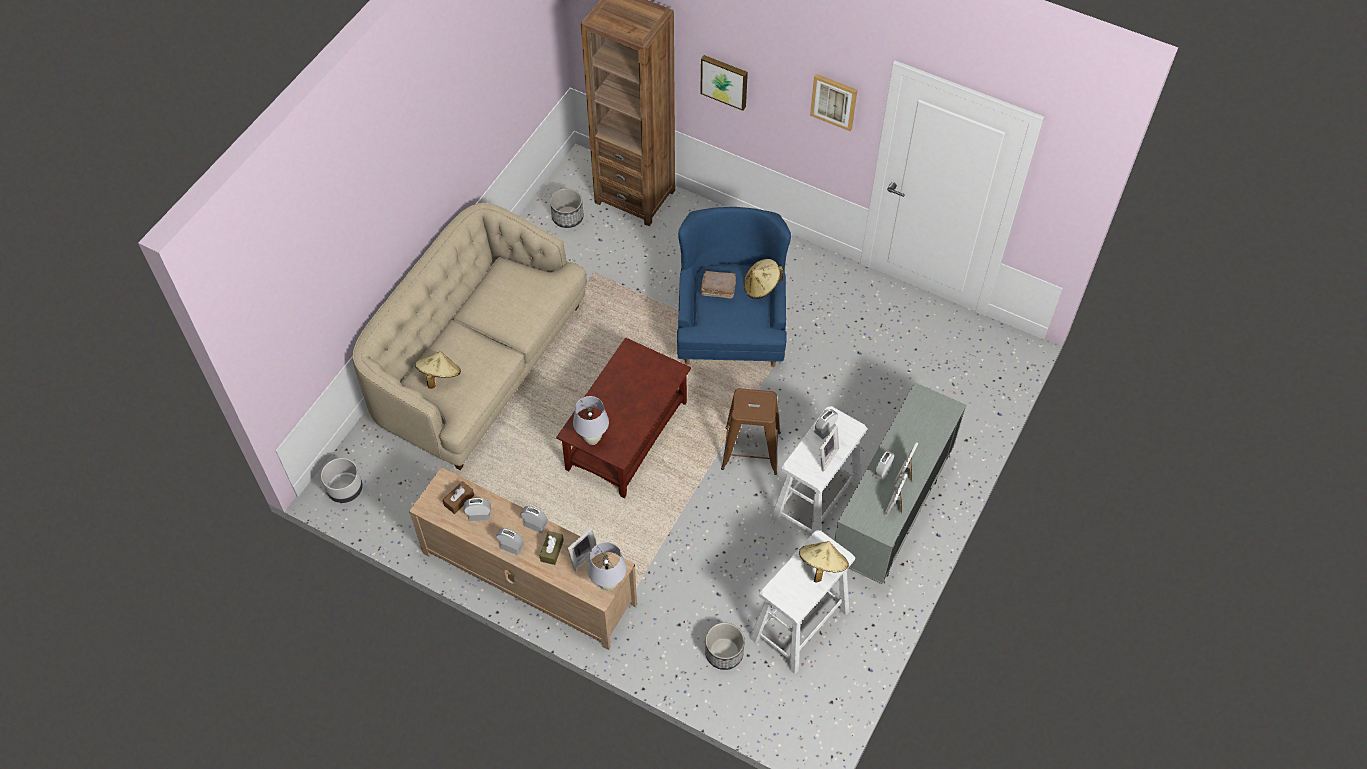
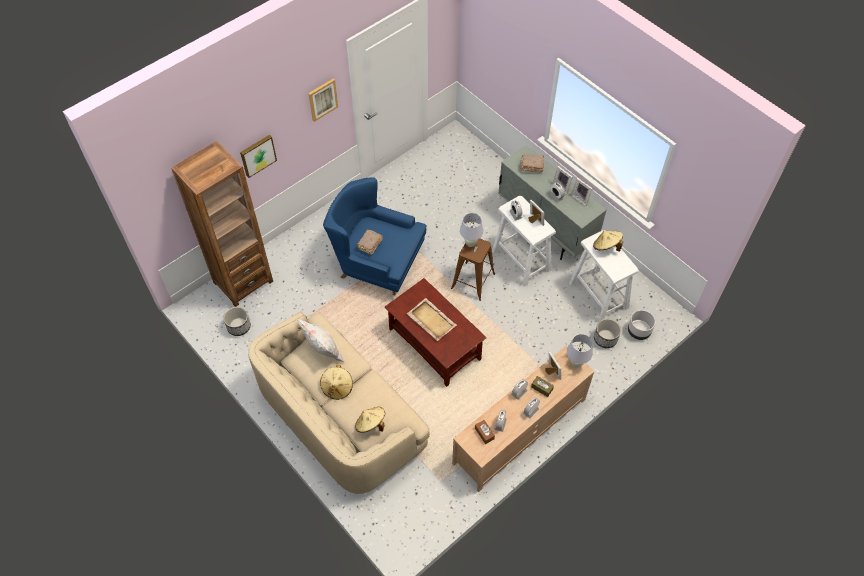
camera: 70 degrees left, 0 degrees up
(345, 490) = (407, 532): grey planter -> grey planter (639, 331)
(525, 291) = (323, 351): none -> white pillow
(592, 439) = (456, 348): white table lamp -> white table lamp (470, 243)
(625, 396) = (431, 320): none -> beige tray
(761, 287) = (379, 222): beige hat -> beige hat (337, 387)
(925, 423) = (531, 166): none -> brown book

